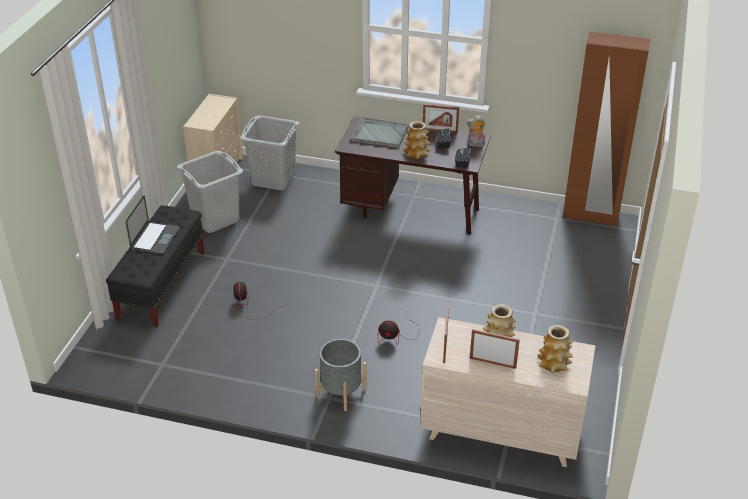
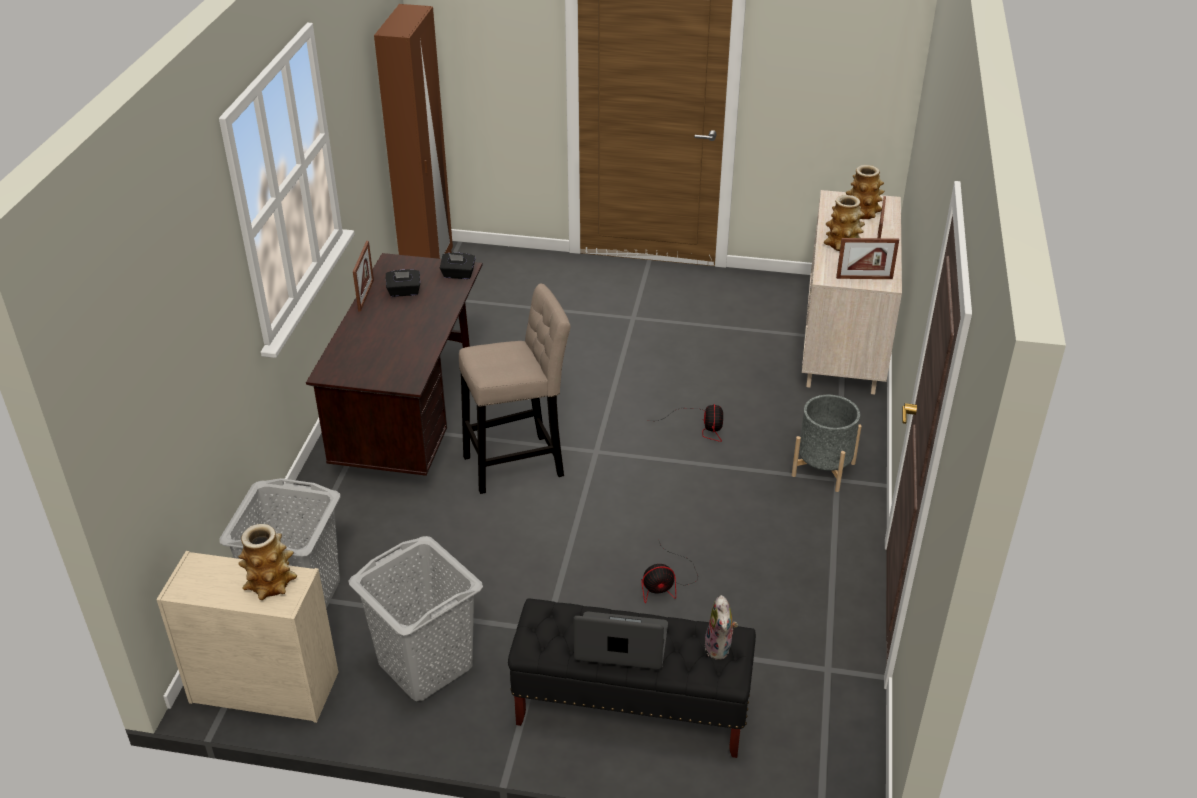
camera: 95 degrees left, 0 degrees up
(368, 253) = (519, 464): none -> beige stool
(379, 133) = (369, 352): grey tray -> none
(417, 154) = (434, 314): vase -> vase (271, 583)
(475, 144) = (408, 264): plush toy -> plush toy (720, 648)

